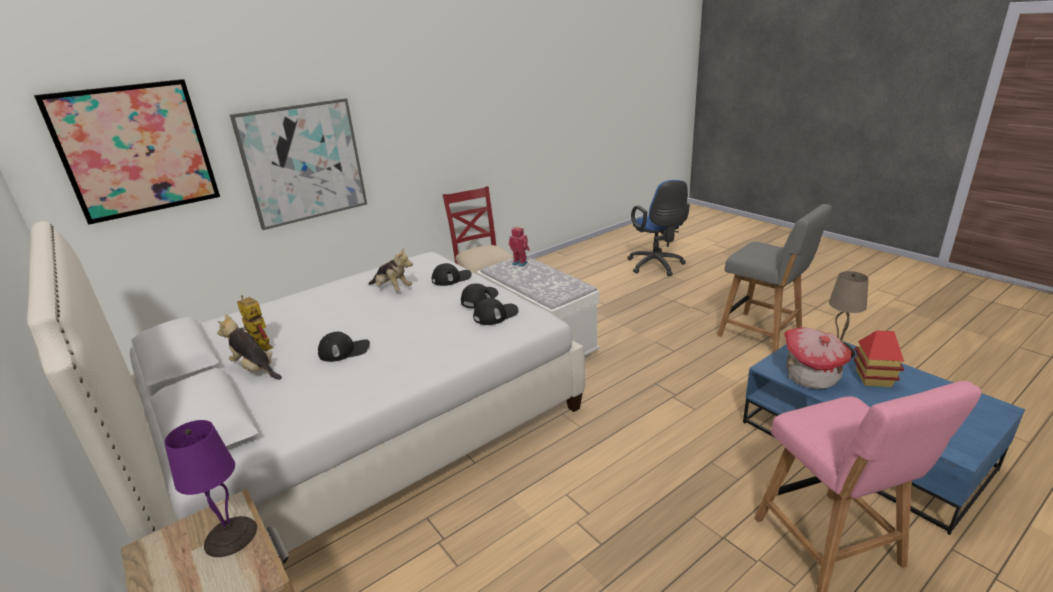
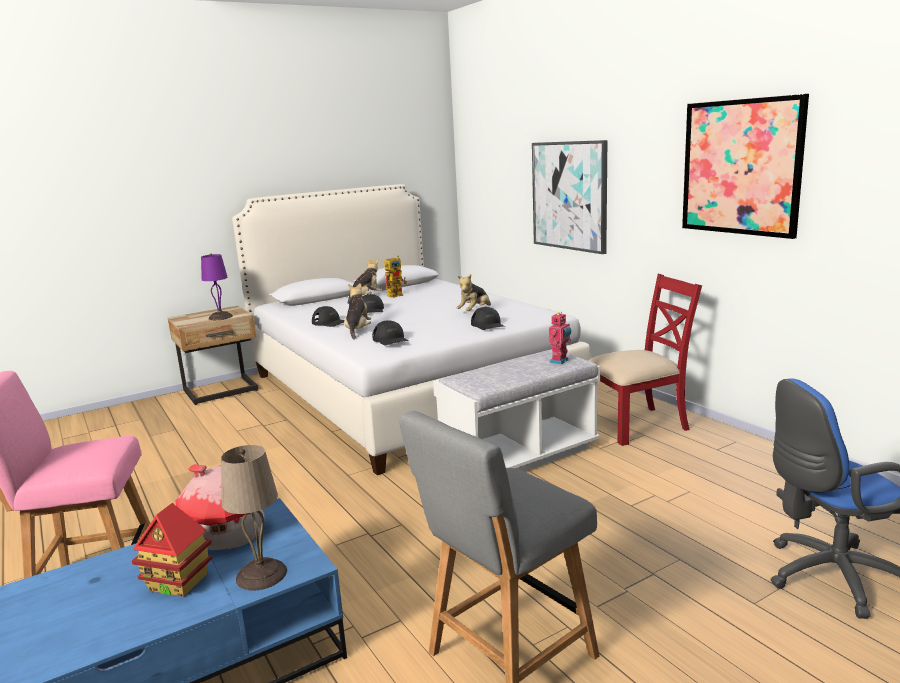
camera: 95 degrees right, 10 degrees down
(136, 150) = (493, 159): picture -> picture (741, 167)
(443, 343) = (358, 330): none -> plush toy
(479, 298) = (430, 334): black cap -> black cap (330, 322)

